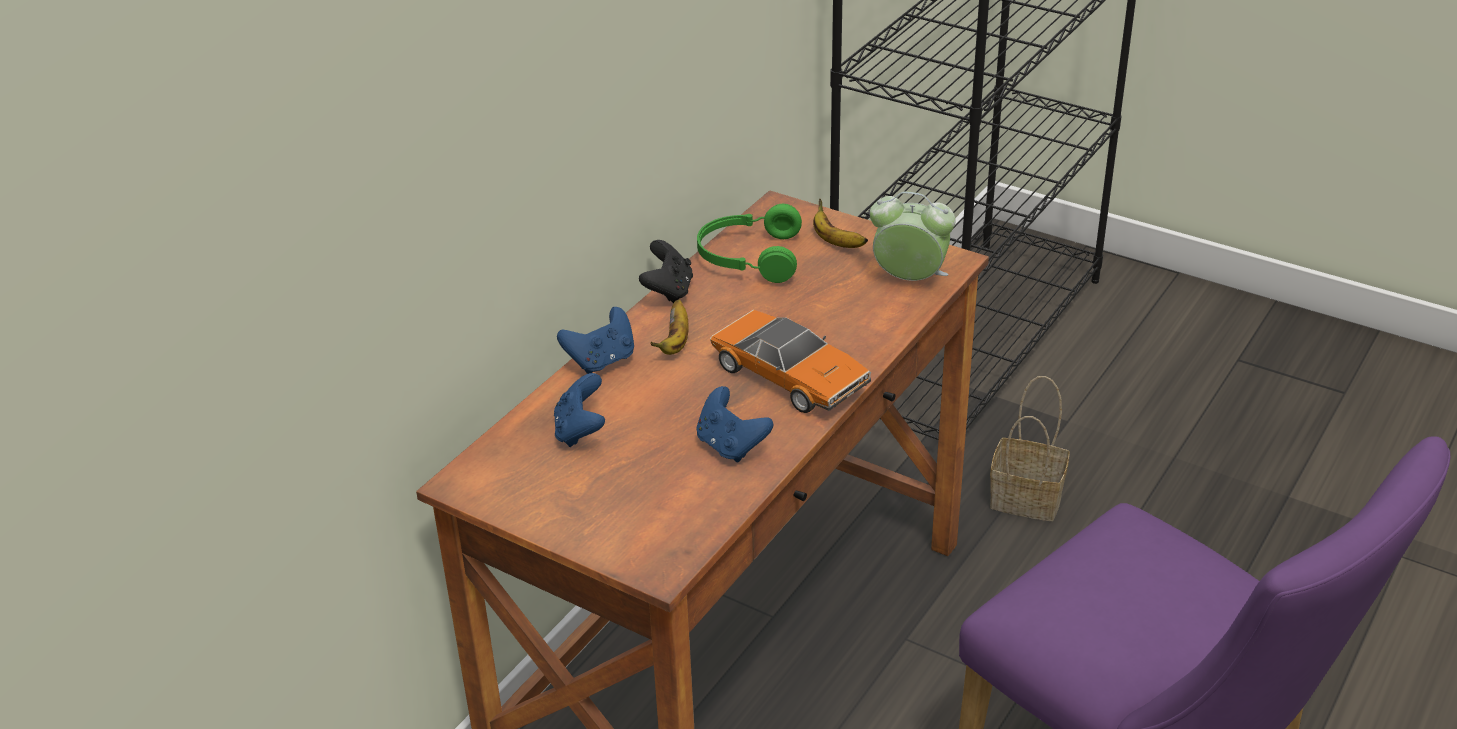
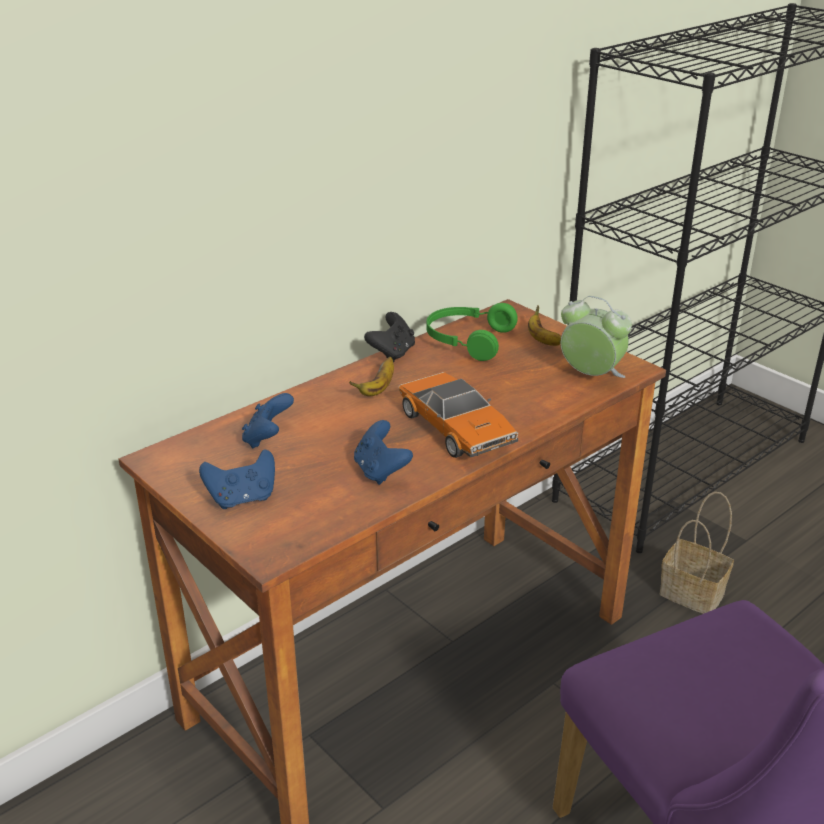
camera: 15 degrees right, 5 degrees down
(601, 361) = (313, 392): blue game controller -> blue game controller (242, 498)

